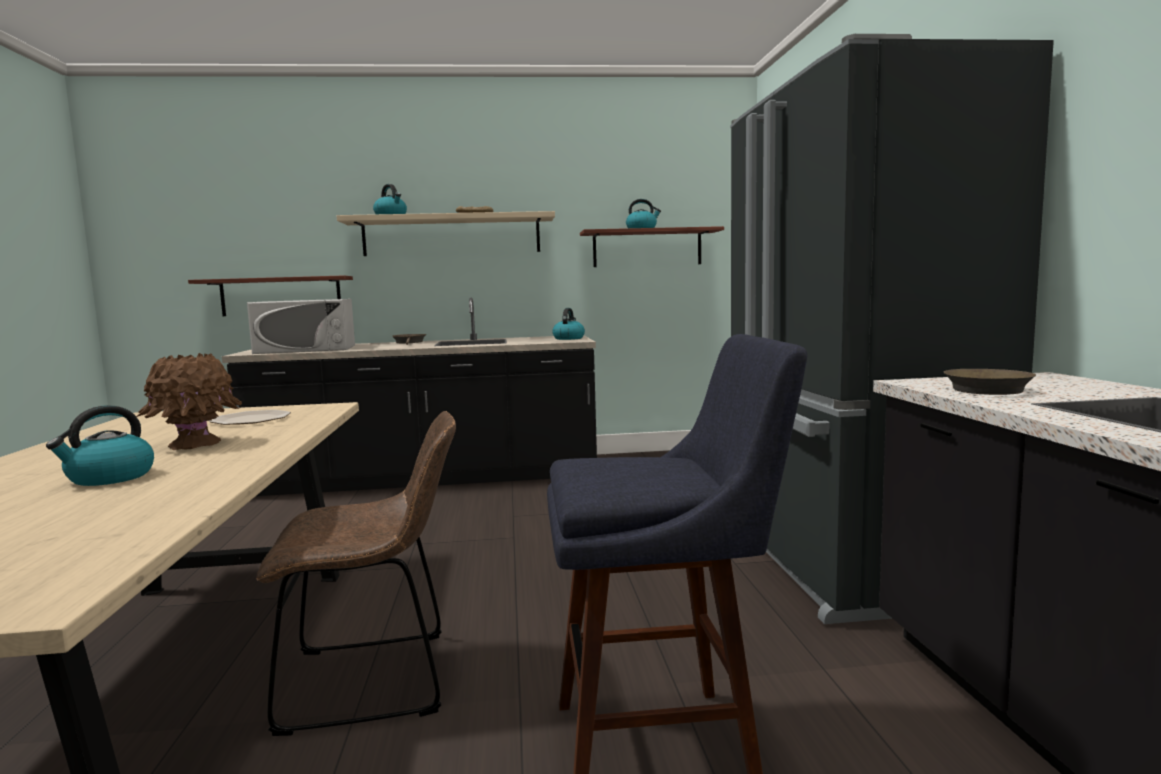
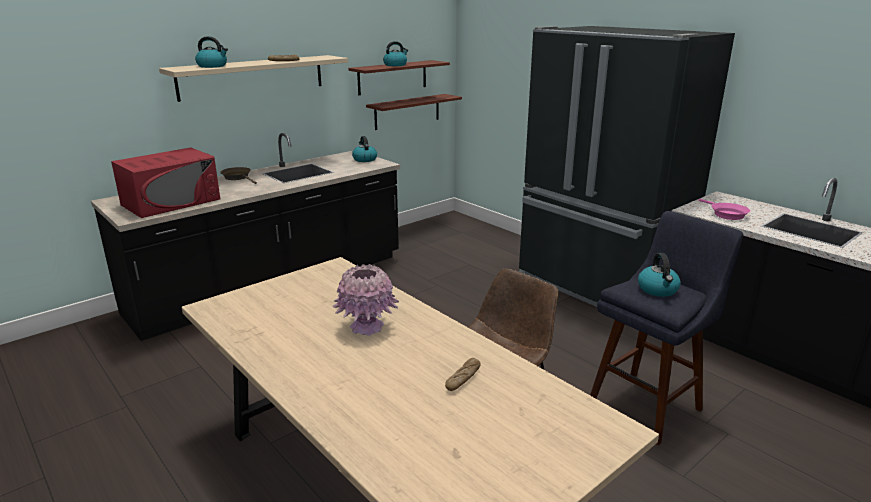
camera: 35 degrees left, 15 degrees up
(109, 478) = (410, 367): kettle -> kettle (658, 290)
(112, 497) = (463, 378): none -> bread
(195, 444) = (366, 327): brown vase -> pink vase
(252, 419) = (323, 293): plate -> none
(281, 296) = (101, 148): shelf -> shelf (407, 111)
(306, 349) = (171, 202): white microwave -> red microwave
(984, 389) = (726, 214): brown frying pan -> pink frying pan

